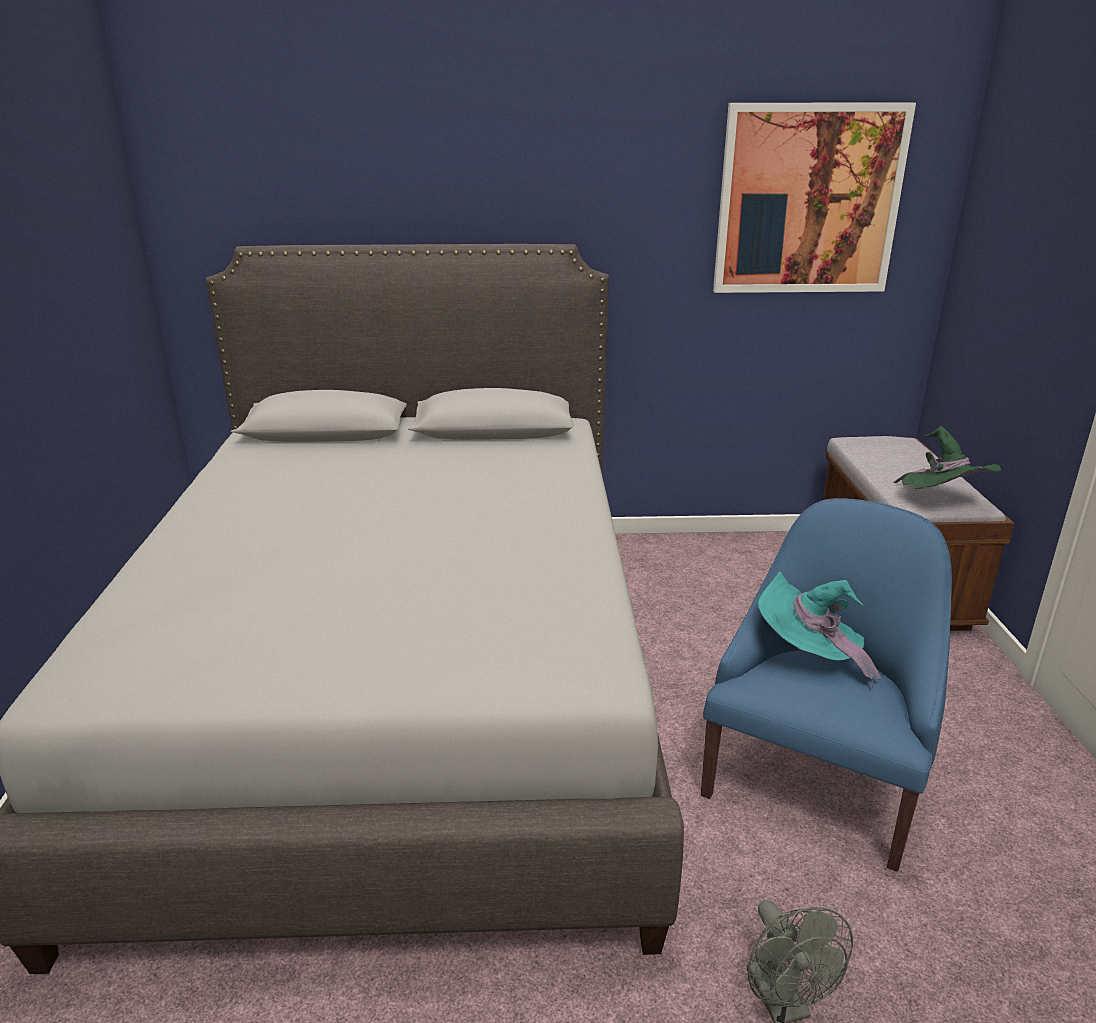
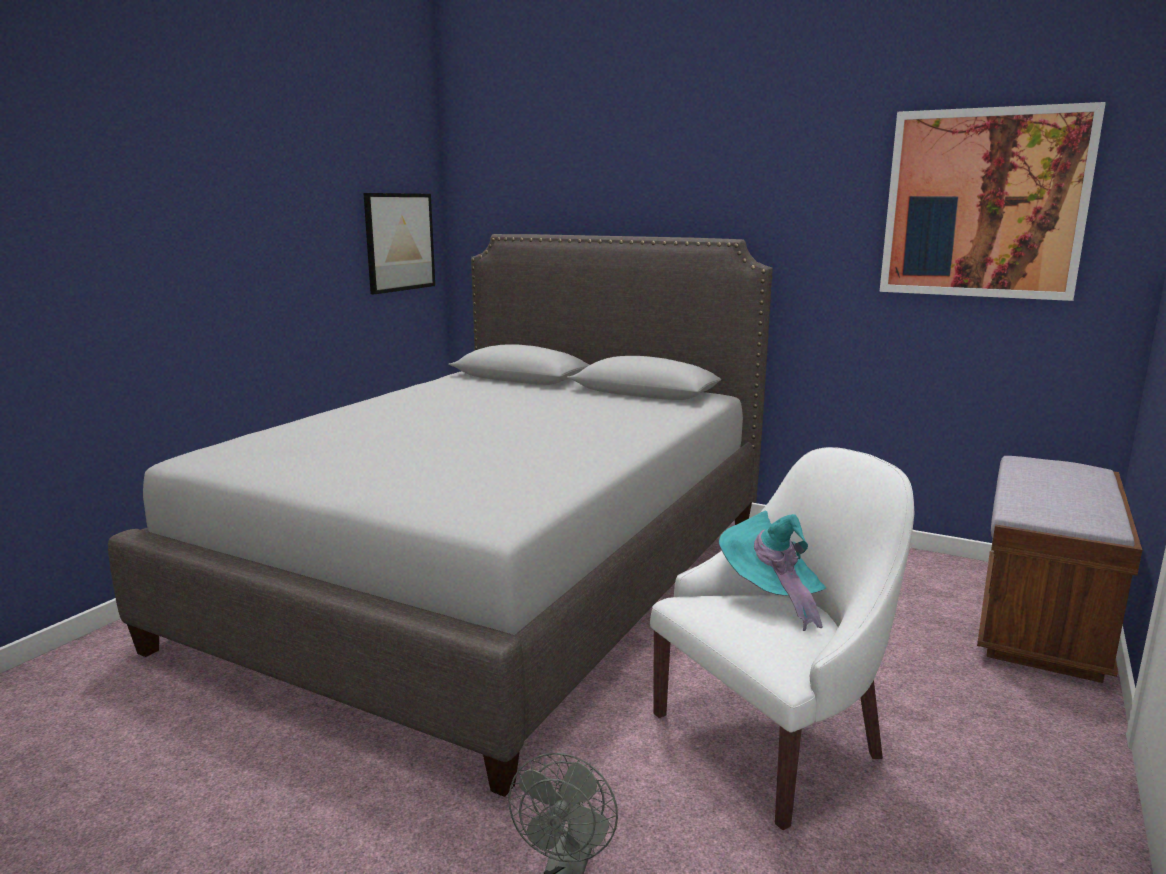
camera: 30 degrees right, 10 degrees down
(109, 270) = (399, 242): none -> picture
(815, 781) = (774, 740): blue armchair -> white armchair
(941, 501) = (1059, 514): green hat -> none

